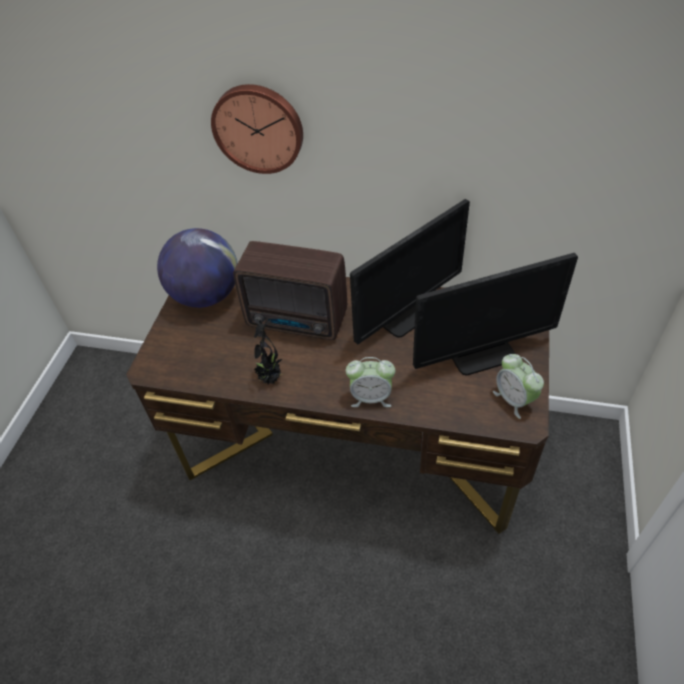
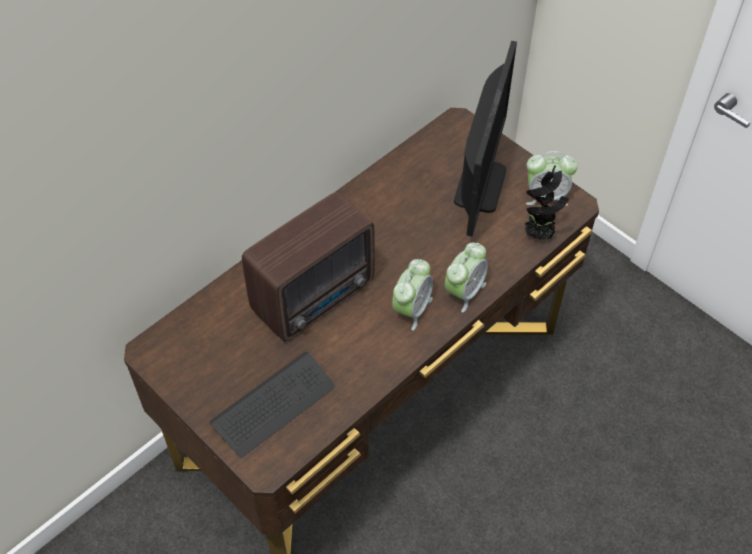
camera: 60 degrees left, 5 degrees up
(196, 348) = (274, 405): none -> keyboard
(206, 295) = (198, 360): globe -> none
(258, 128) = (185, 127): wall clock -> none
(271, 378) = (374, 358): potted plant -> potted plant (539, 235)
(329, 375) = (412, 309): none -> alarm clock
(406, 314) = (385, 208): monitor -> none

